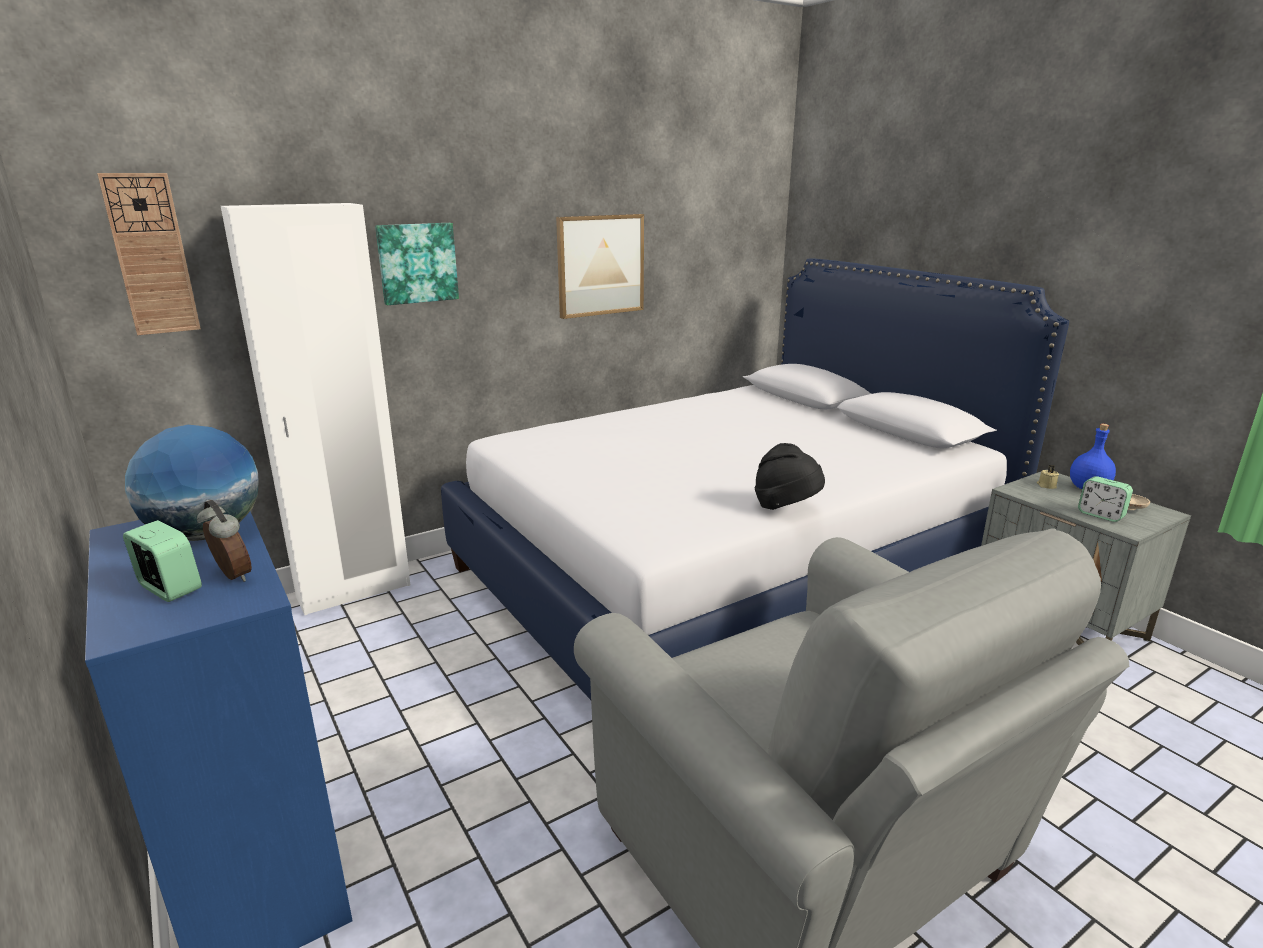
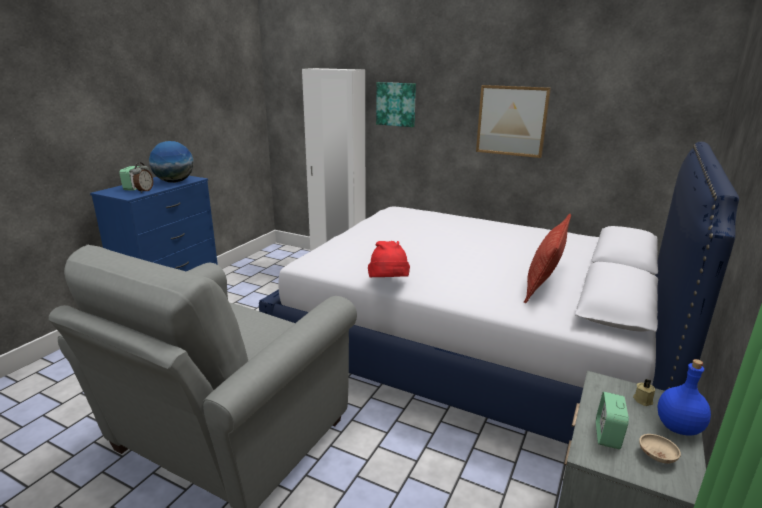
camera: 60 degrees right, 0 degrees up
(151, 255) = (295, 87): wall clock -> none
(786, 507) = (388, 283): black hat -> red hat
(839, 439) = (543, 282): none -> pillow

